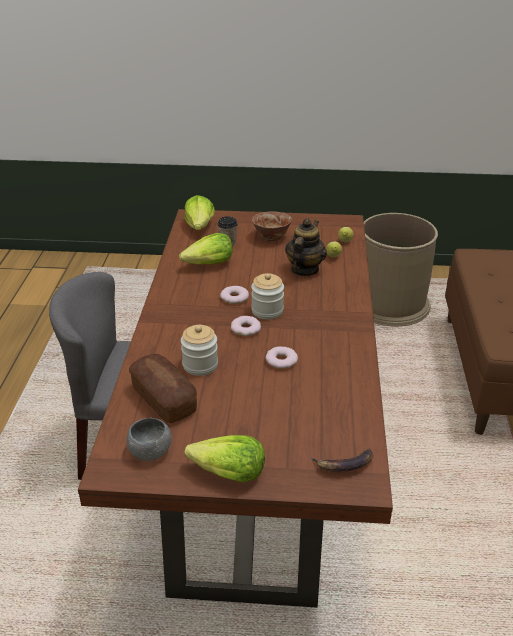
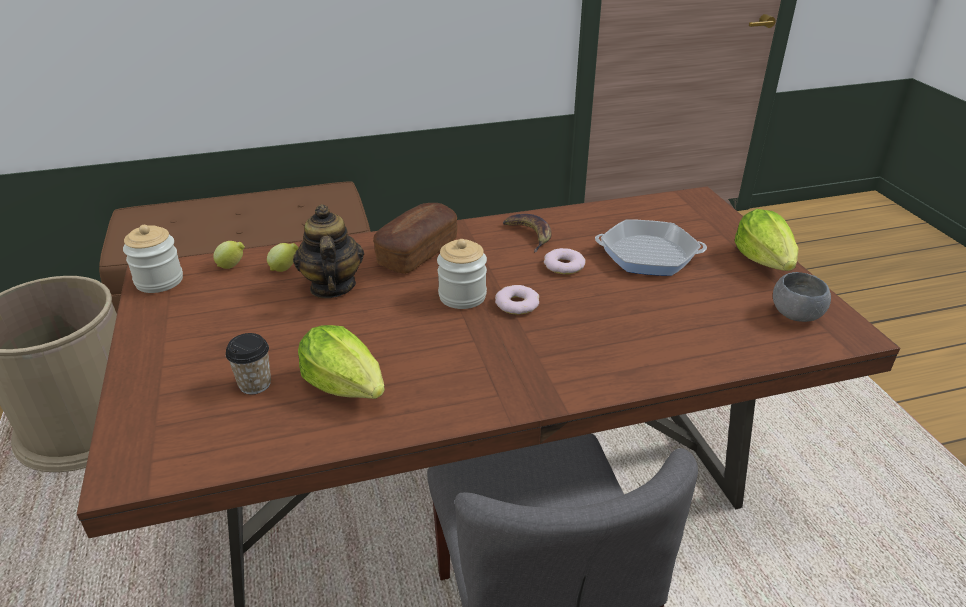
camera: 110 degrees left, 0 degrees up
(164, 399) = (710, 331): bread -> bread (417, 252)
(200, 226) = (182, 444): lettuce -> none
(200, 365) = (622, 321): jar -> jar (159, 281)
(234, 298) = (443, 332): donut -> none
(271, 237) = (223, 338): bowl -> none
(274, 408) = (648, 255): none -> frying pan
(304, 269) = (332, 286): teapot -> teapot turned 75 degrees clockwise
(344, 464) = (685, 209): banana -> banana (529, 235)

